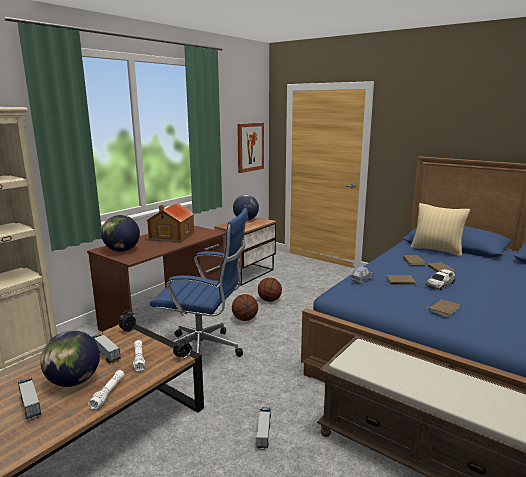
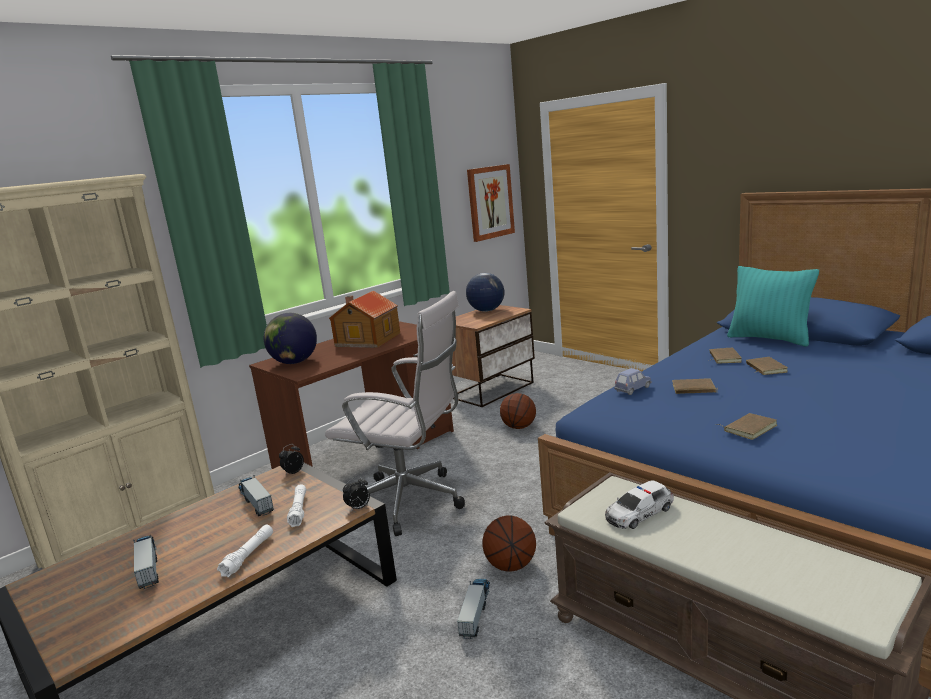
camera: 10 degrees right, 0 degrees up
(73, 381) = (208, 540): globe -> none
(204, 352) = (412, 502): blue office chair -> white office chair
(245, 319) = (477, 455): basketball -> basketball (510, 565)
(436, 250) = (769, 339): beige pillow -> turquoise pillow
(440, 284) = (757, 390): toy car -> toy car (639, 513)

